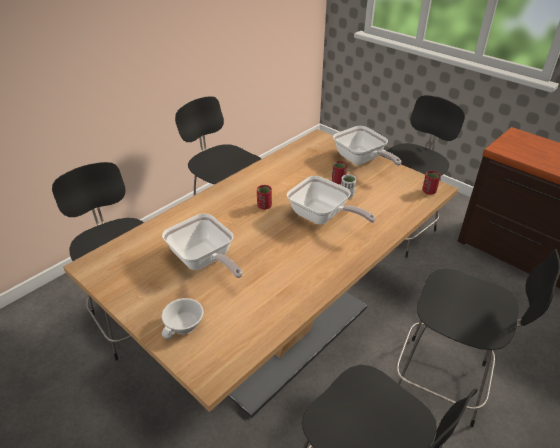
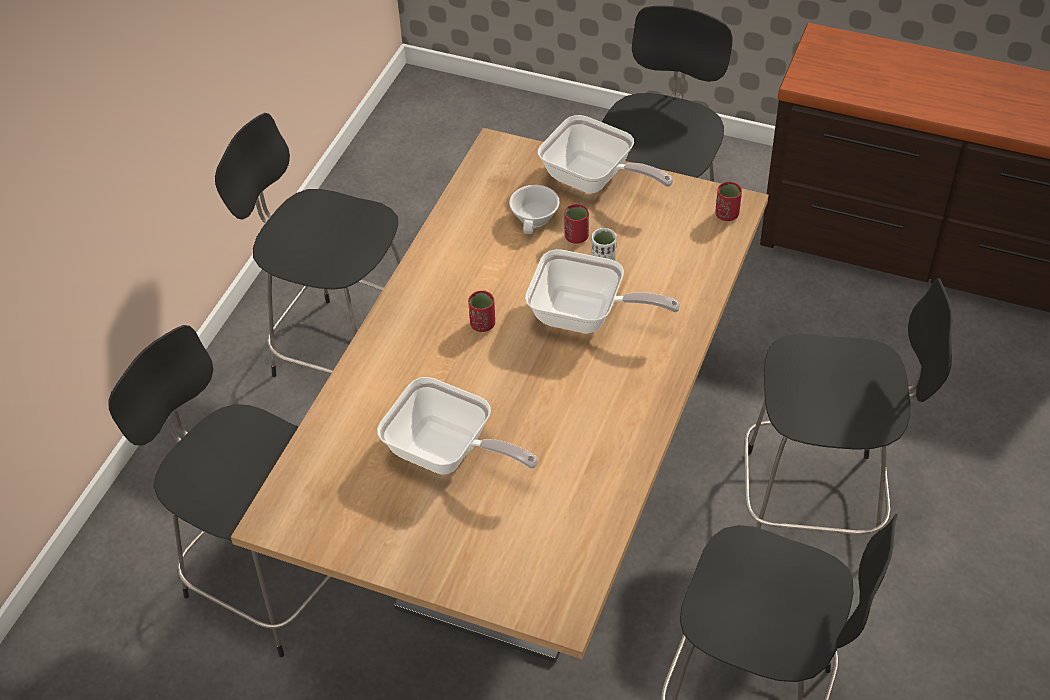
camera: 20 degrees left, 10 degrees up
(184, 326) = (484, 562): white cup -> white cup (536, 219)

